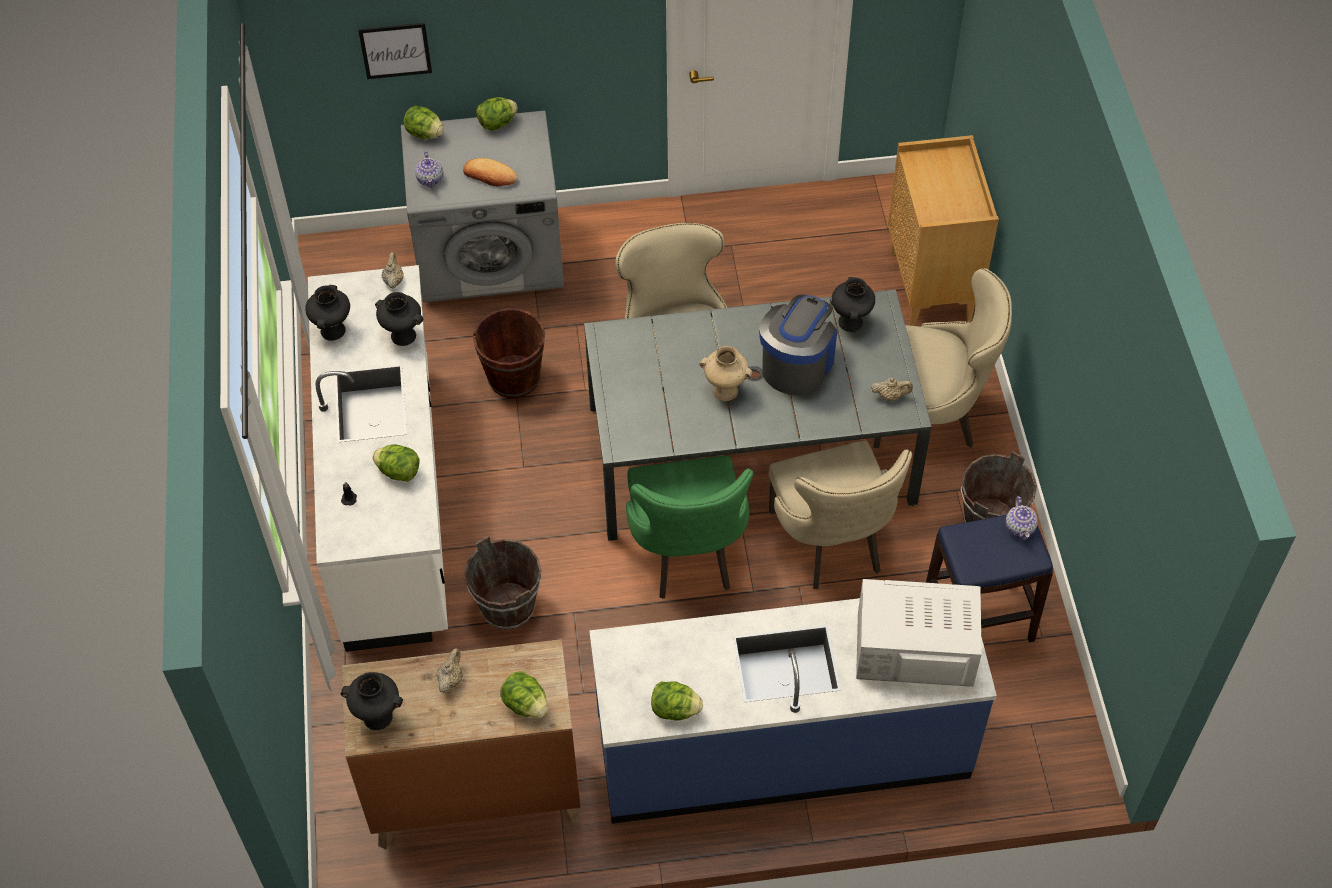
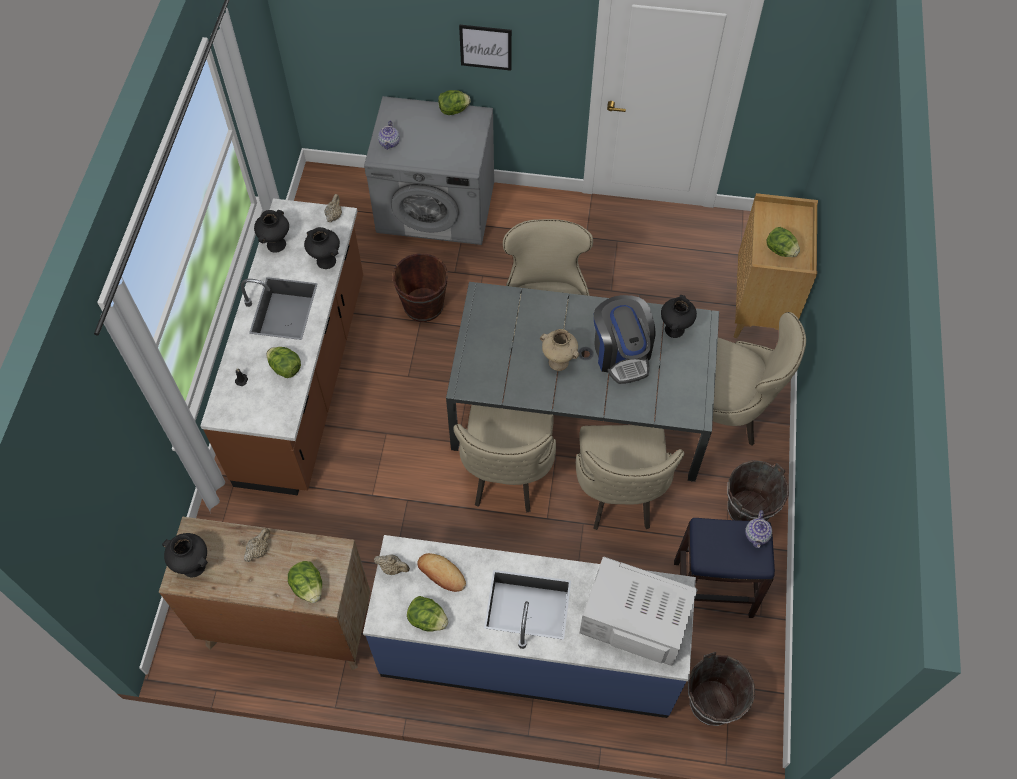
camera: 15 degrees right, 5 degrees up
(392, 502) = (304, 380): white counter -> brown counter
(395, 50) = (381, 37): picture -> picture (485, 47)
(425, 133) = (397, 107): lettuce -> lettuce (780, 250)
(490, 176) = (434, 150): bread -> bread (441, 574)
(507, 607) = (360, 483): brown bucket -> brown bucket (711, 703)
(688, 554) = (507, 476): green chair -> beige chair
(797, 364) = (621, 353): coffee machine -> coffee machine turned 120 degrees clockwise
(890, 396) = (686, 398): beige teapot -> beige teapot (393, 568)

